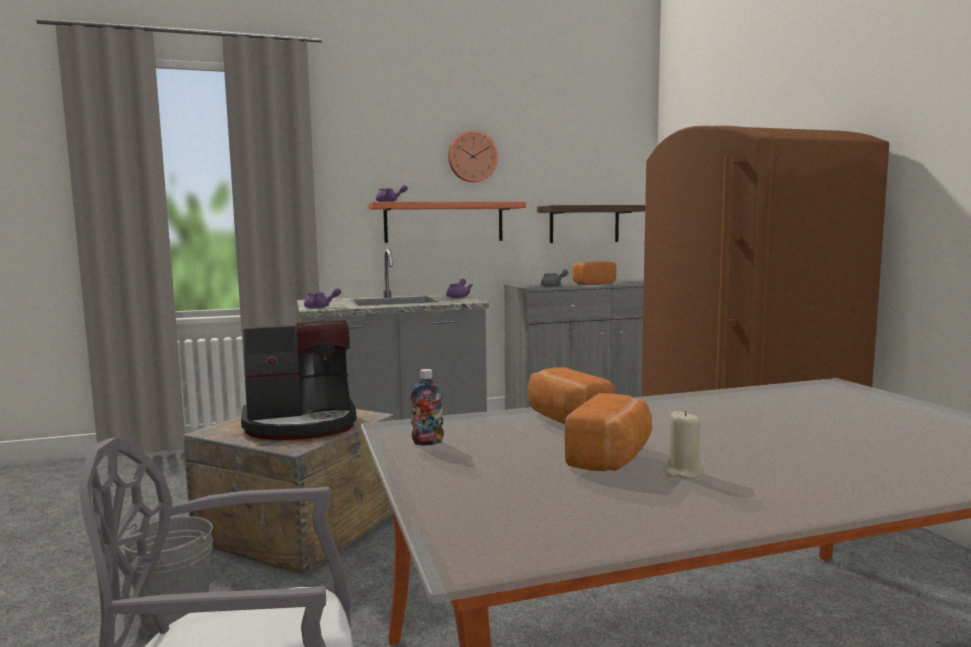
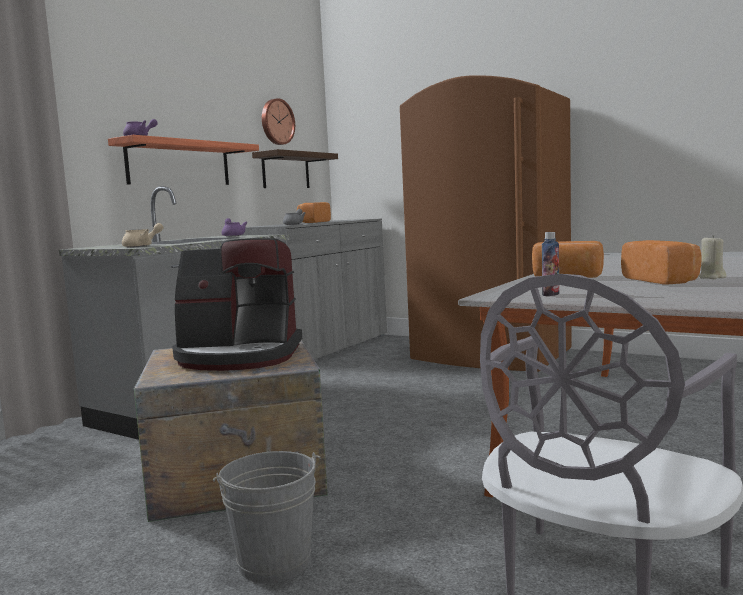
camera: 40 degrees left, 0 degrees up
(301, 424) = (239, 356): coffee machine -> coffee machine turned 60 degrees clockwise
(320, 307) = (142, 246): purple teapot -> beige teapot
(472, 156) = (198, 97): wall clock -> wall clock (276, 122)

